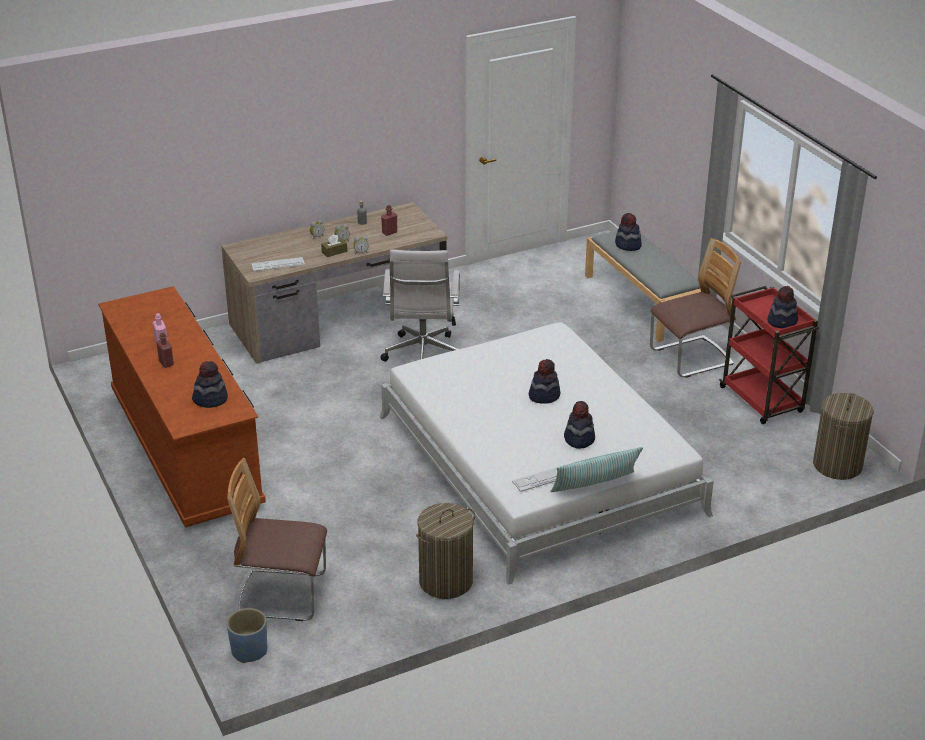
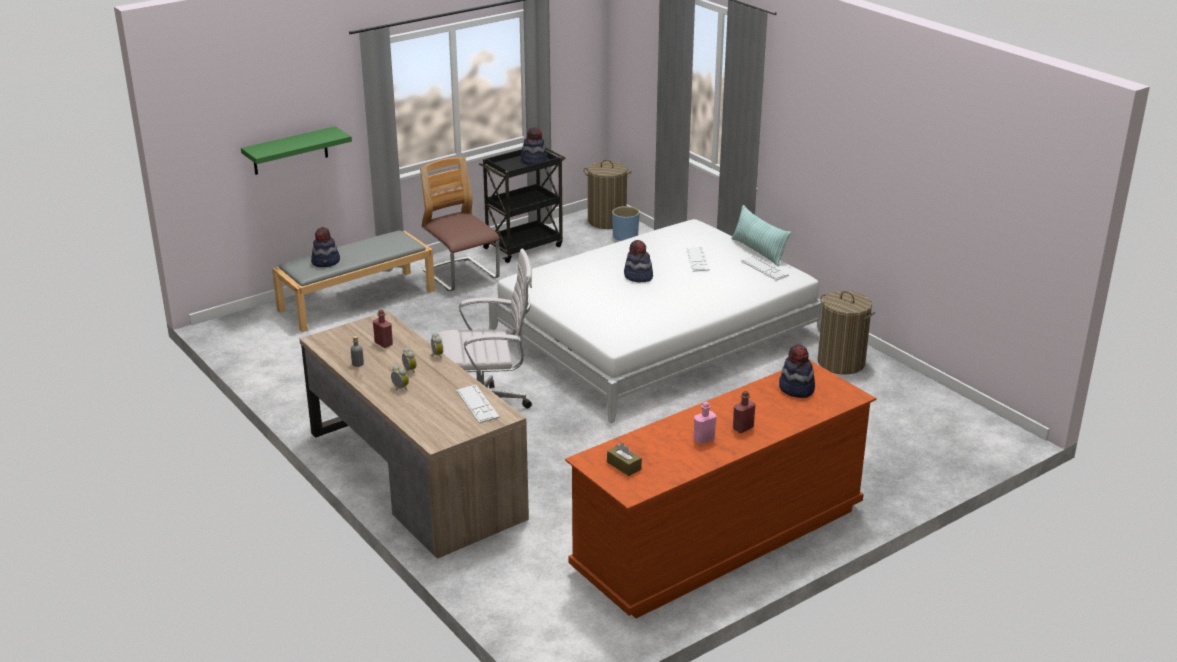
camera: 100 degrees left, 5 degrees down
(249, 651) = (991, 443): blue planter -> blue planter (625, 237)
(281, 595) = (911, 438): chair -> none
(334, 252) = (437, 372): brown tissue box -> brown tissue box (624, 466)
(579, 439) = (697, 259): hat -> keyboard
(676, 149) = (290, 151): none -> green shelf
(762, 401) = (524, 247): red cart -> black cart

